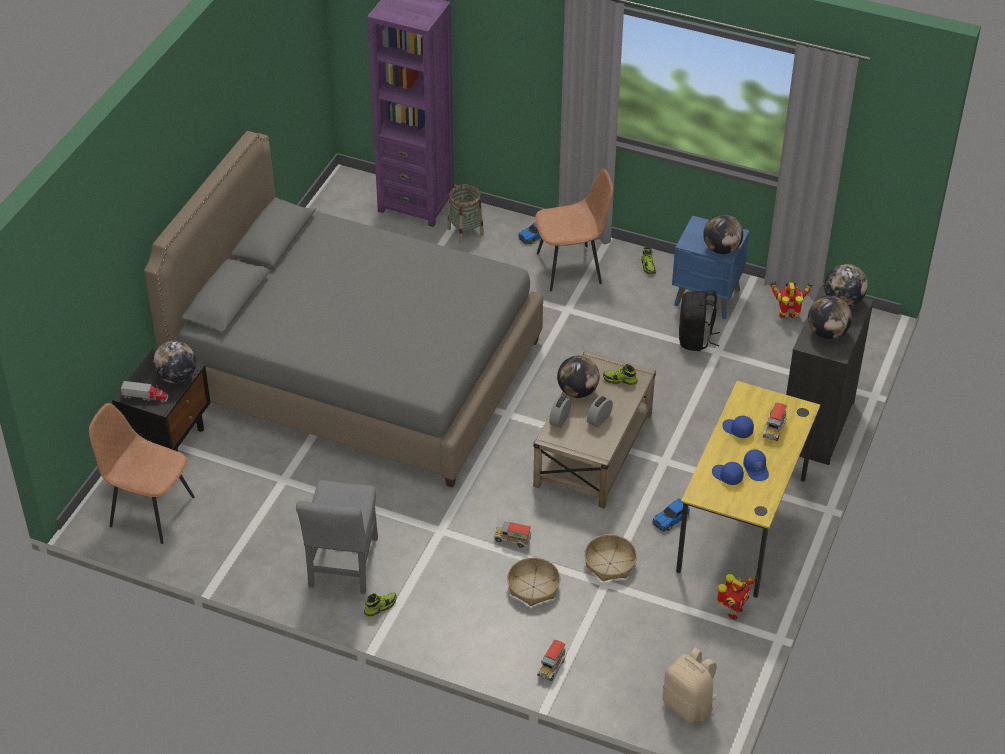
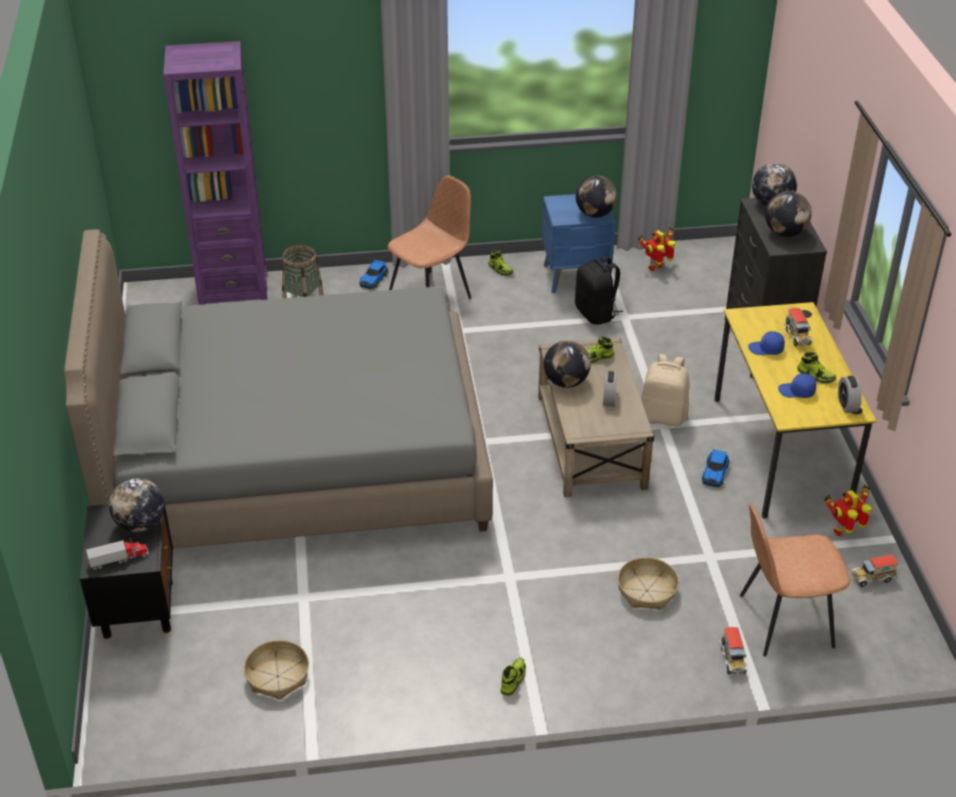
camera: 30 degrees left, 5 degrees down
(150, 511) = (174, 694): brown chair -> brown chair (783, 621)
(343, 566) = (440, 656): grey chair -> none
(512, 540) = (587, 555): toy truck -> toy truck (872, 578)
(560, 420) = (572, 413): alarm clock -> alarm clock (847, 405)
(609, 563) = (697, 537): basket -> basket (277, 676)
(689, 705) = (887, 635): beige backpack -> beige backpack (663, 416)
(733, 612) = (844, 532): toy robot -> toy robot turned 120 degrees counterclockwise
(756, 469) = (815, 376): blue cap -> shoe

